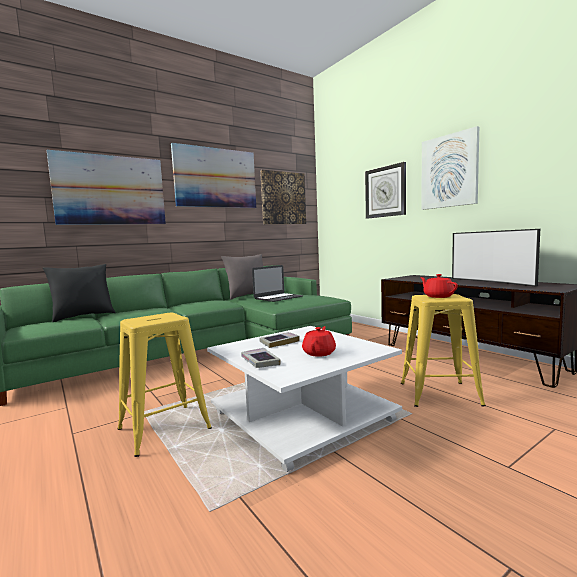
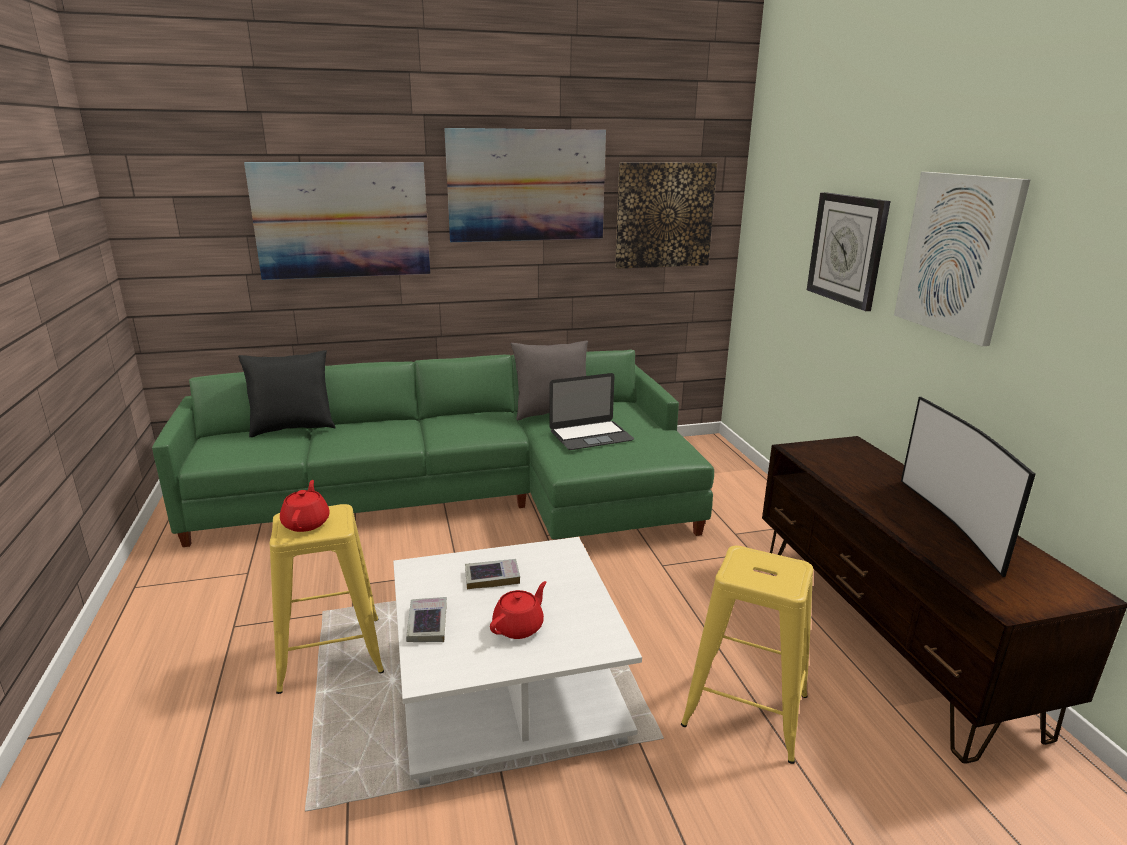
camera: 20 degrees right, 15 degrees up
(438, 296) = (764, 566): red teapot -> red teapot (306, 523)

